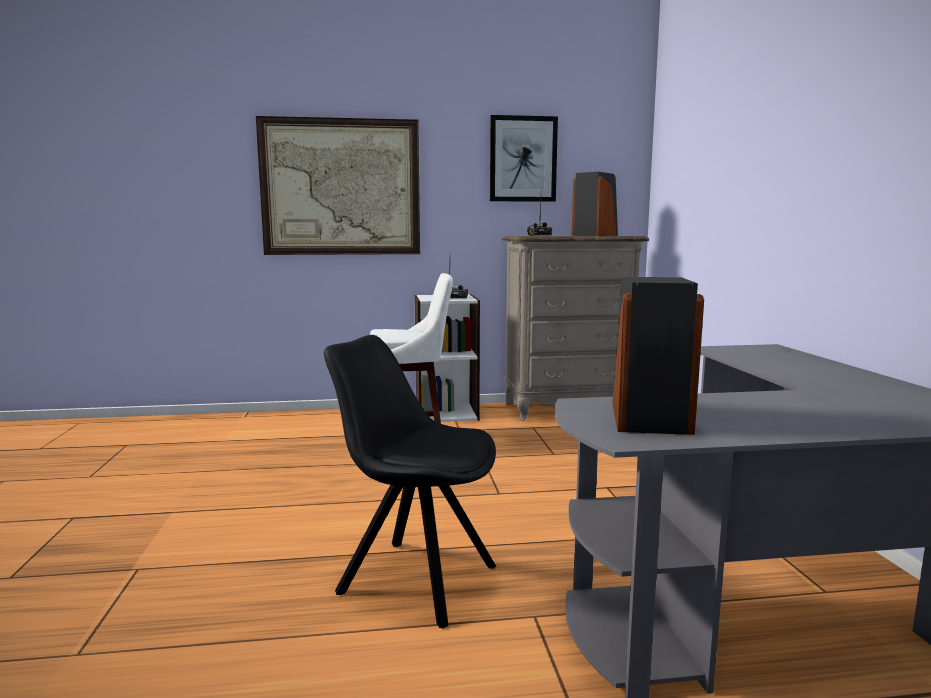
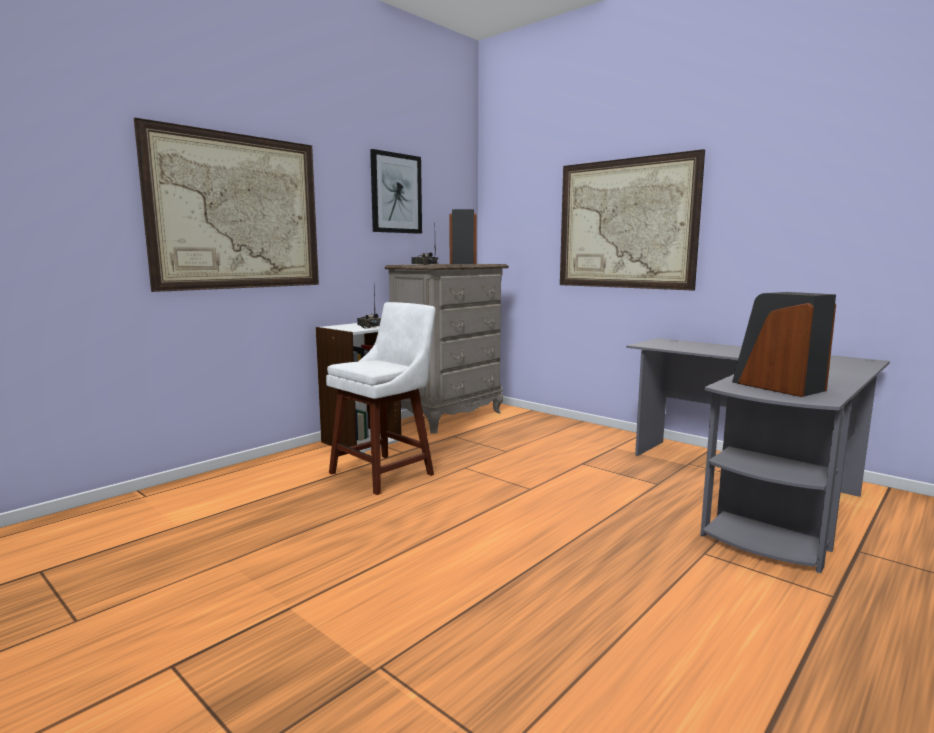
camera: 40 degrees left, 0 degrees up
(416, 579) = (605, 564): black chair -> none
(763, 181) = (625, 224): none -> picture

